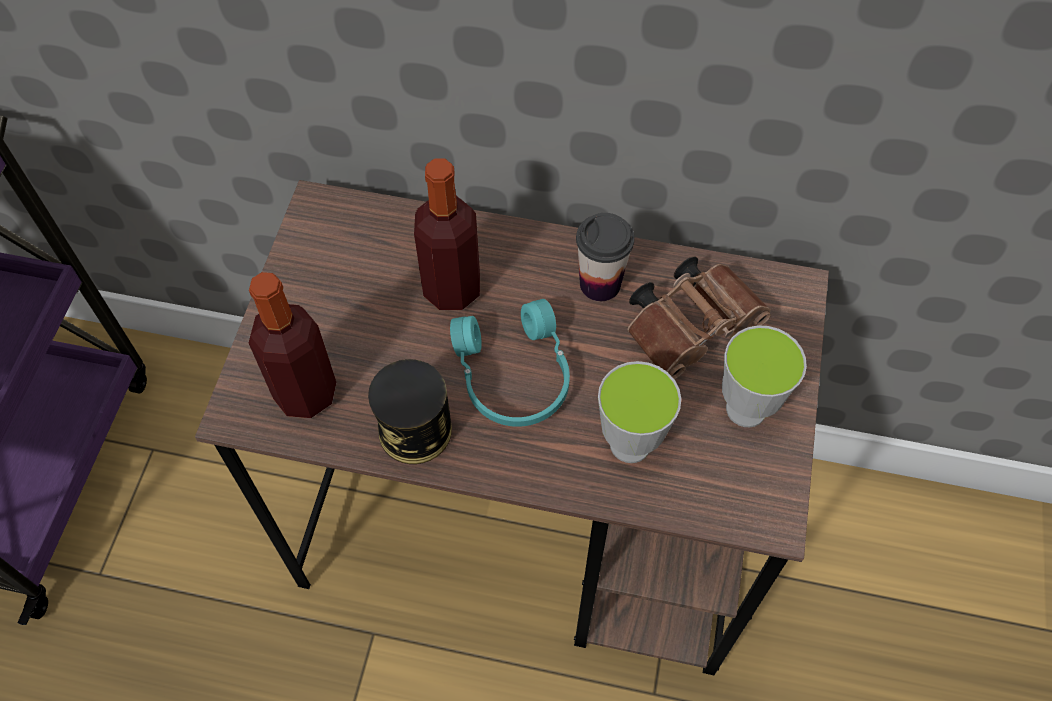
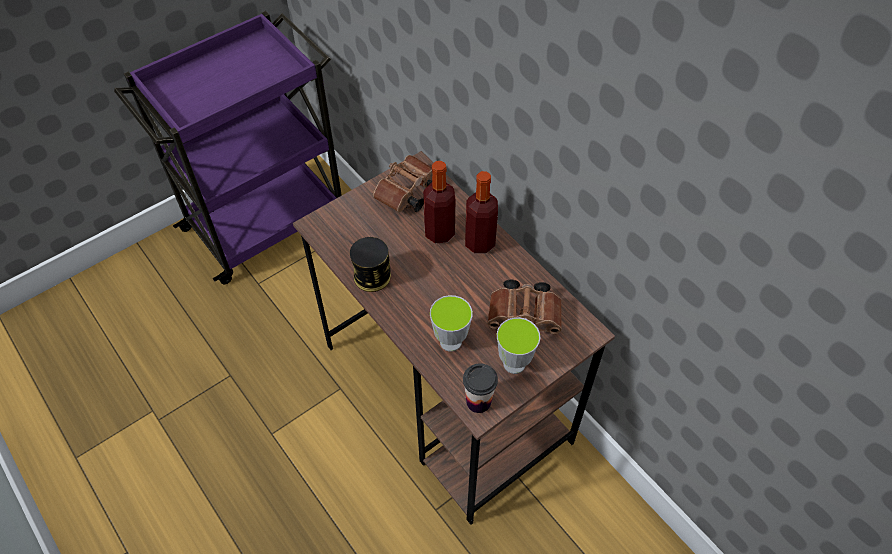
camera: 40 degrees right, 5 degrees down
(306, 393) = (345, 234): bottle -> bottle (480, 243)
(345, 262) = (408, 194): none -> brown binoculars
(512, 375) = (430, 282): turquoise headphones -> none
(600, 284) = (503, 271): cup -> cup (478, 401)

